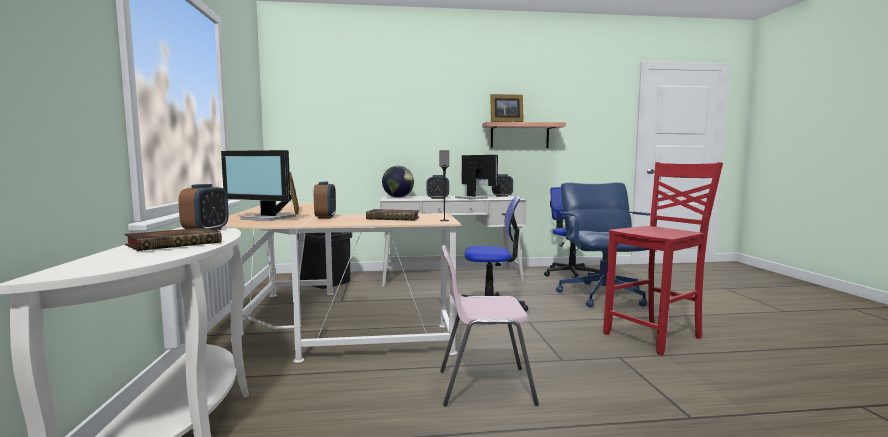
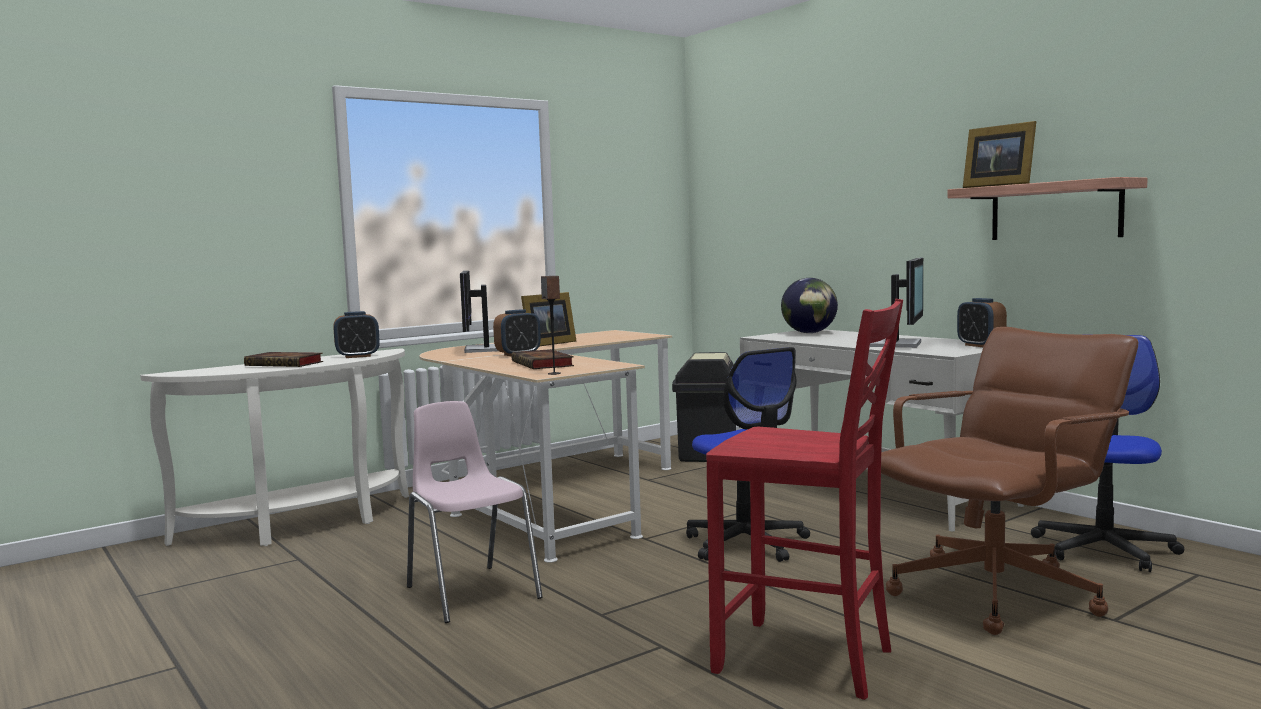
camera: 60 degrees right, 0 degrees up
(438, 198) = (838, 340): alarm clock -> none
(603, 295) = (997, 594): blue office chair -> brown office chair

